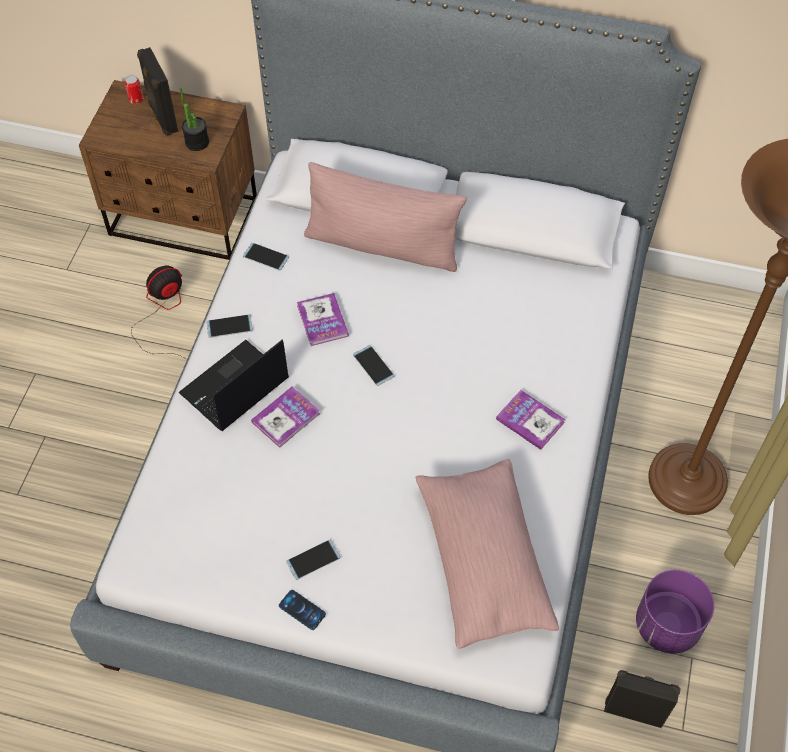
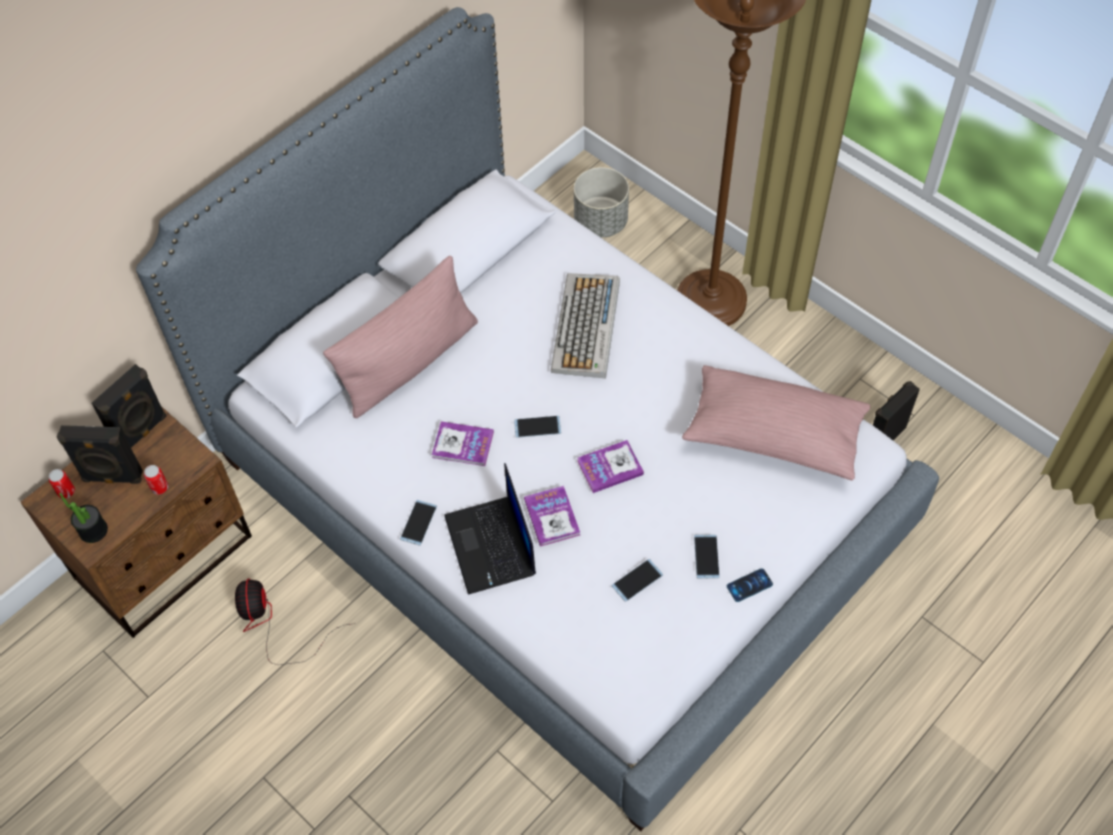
camera: 60 degrees left, 0 degrees up
(169, 149) = (160, 487): none -> can
(197, 142) = (170, 459): potted plant -> potted plant (93, 530)
(211, 114) = (142, 432): none -> black speaker
(265, 257) = (357, 460): phone -> phone (637, 580)
(505, 354) = (586, 327): none -> keyboard
(530, 420) = (662, 341): book -> book (610, 467)
(666, 625) = (825, 380): purple planter -> none
(710, 349) = (601, 222): none -> grey planter

